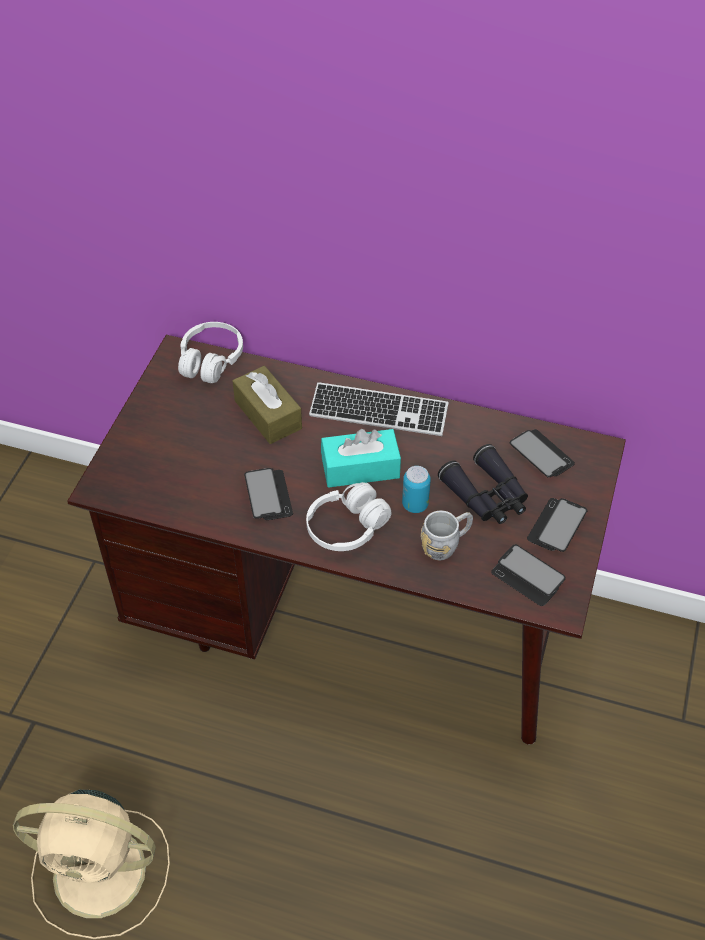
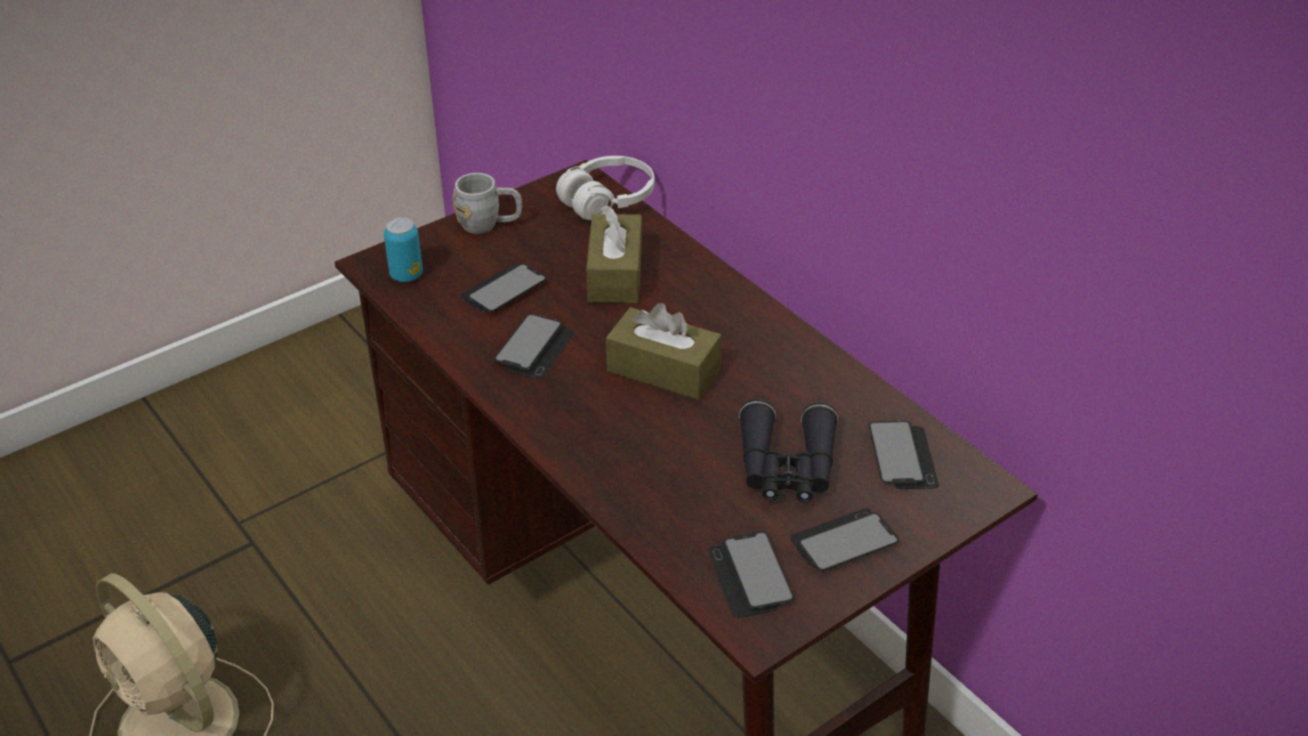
camera: 35 degrees right, 10 degrees down
(207, 463) = (503, 290): none -> phone
(347, 527) = (587, 419): white headphones -> none
(360, 468) = (663, 370): turquoise tissue box -> brown tissue box
(378, 412) = (742, 325): keyboard -> none
(415, 504) = (689, 435): can -> can (406, 275)
(446, 545) = (683, 493): grey mug -> grey mug (489, 224)

